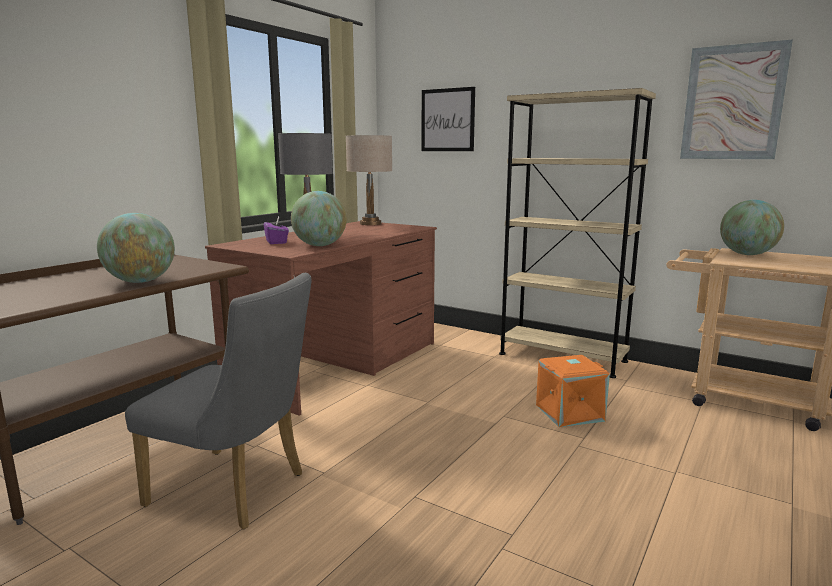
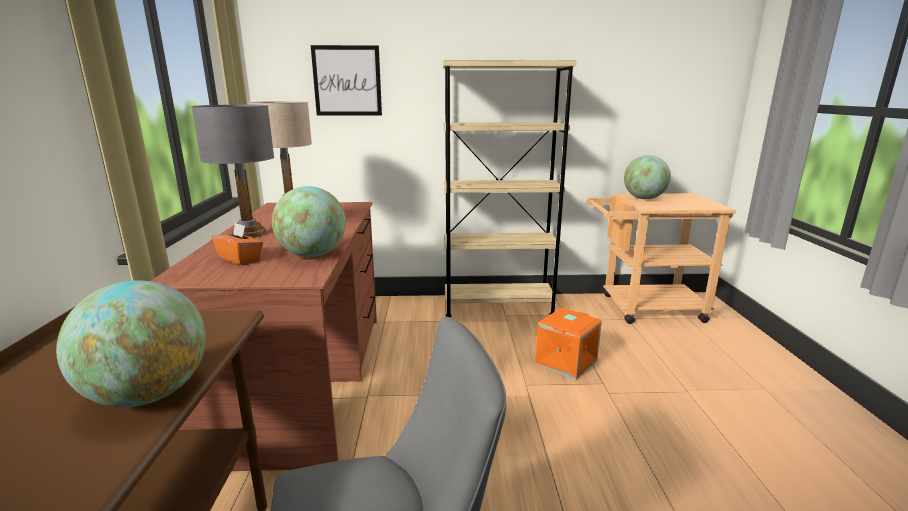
camera: 35 degrees left, 5 degrees up
(277, 242) = (240, 259): purple tissue box -> orange tissue box
(733, 103) = (620, 74): picture -> none

